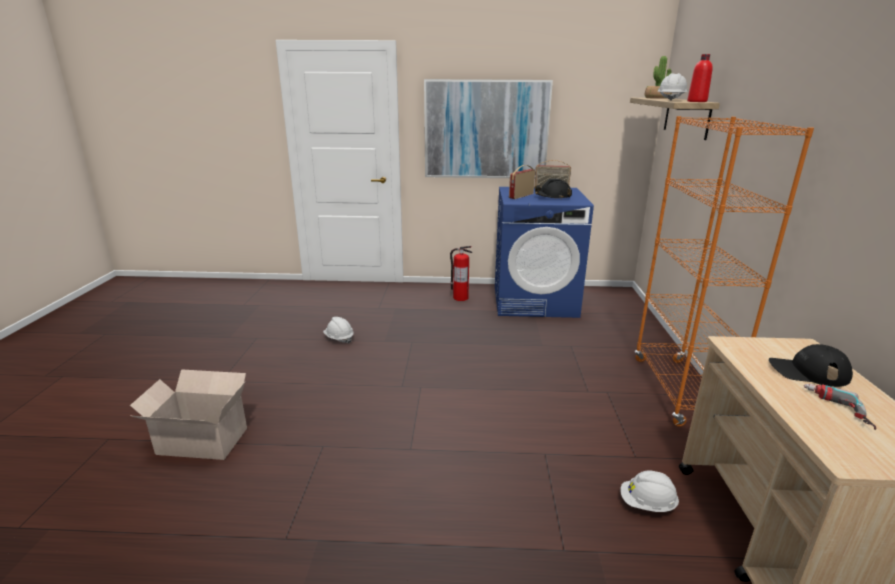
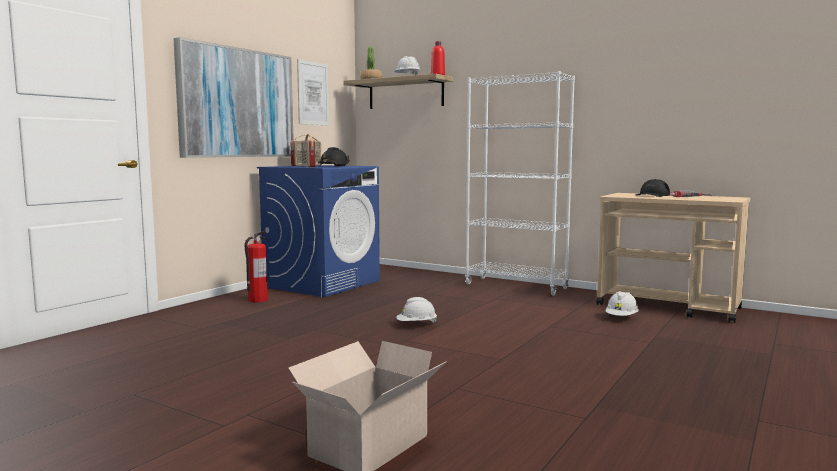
camera: 60 degrees left, 15 degrees down
(339, 338) = (240, 354): white hard hat -> white hard hat (416, 325)
(587, 114) = (313, 93): none -> picture
(678, 391) = (516, 286): orange bookcase -> white bookcase

